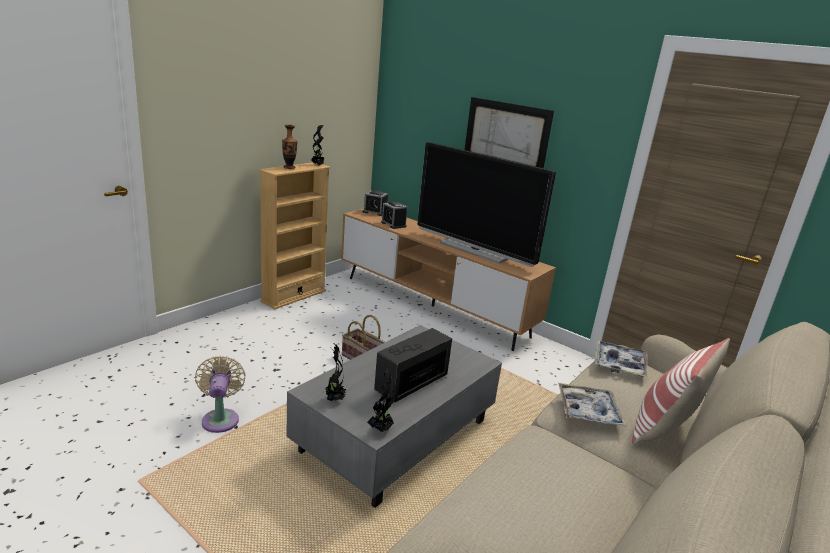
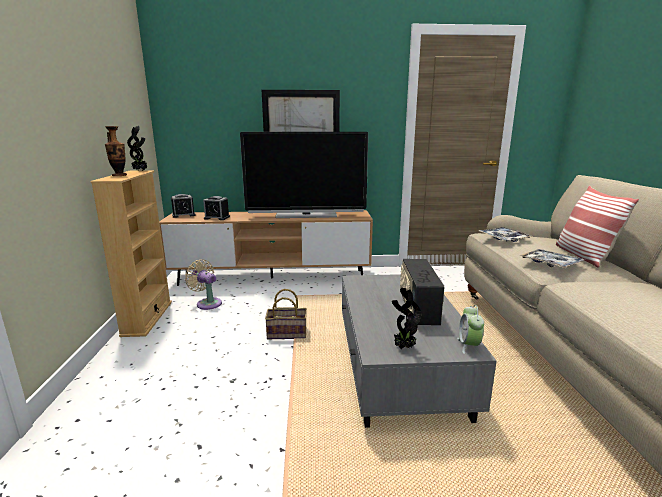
camera: 40 degrees left, 5 degrees down
(221, 418) = (254, 453): beige fan -> beige fan (207, 303)
(381, 429) = (468, 346): potted plant -> alarm clock

